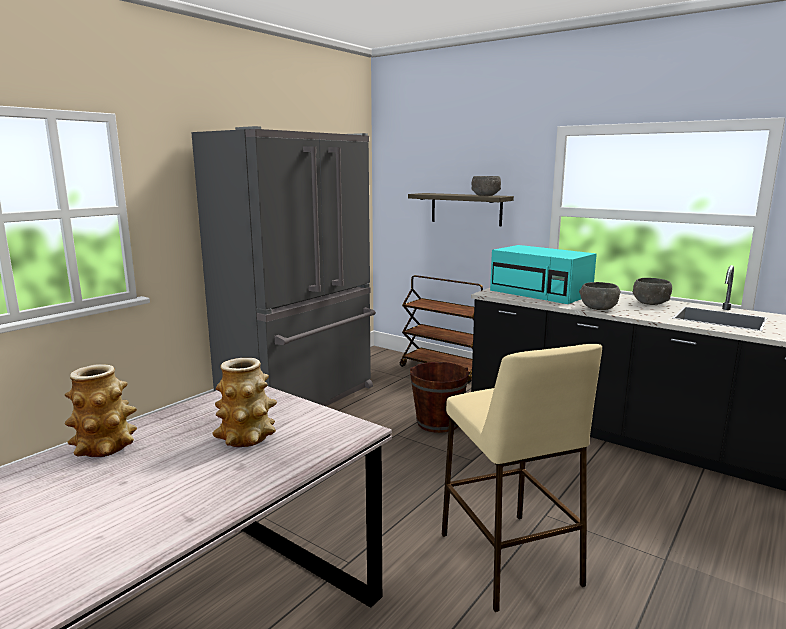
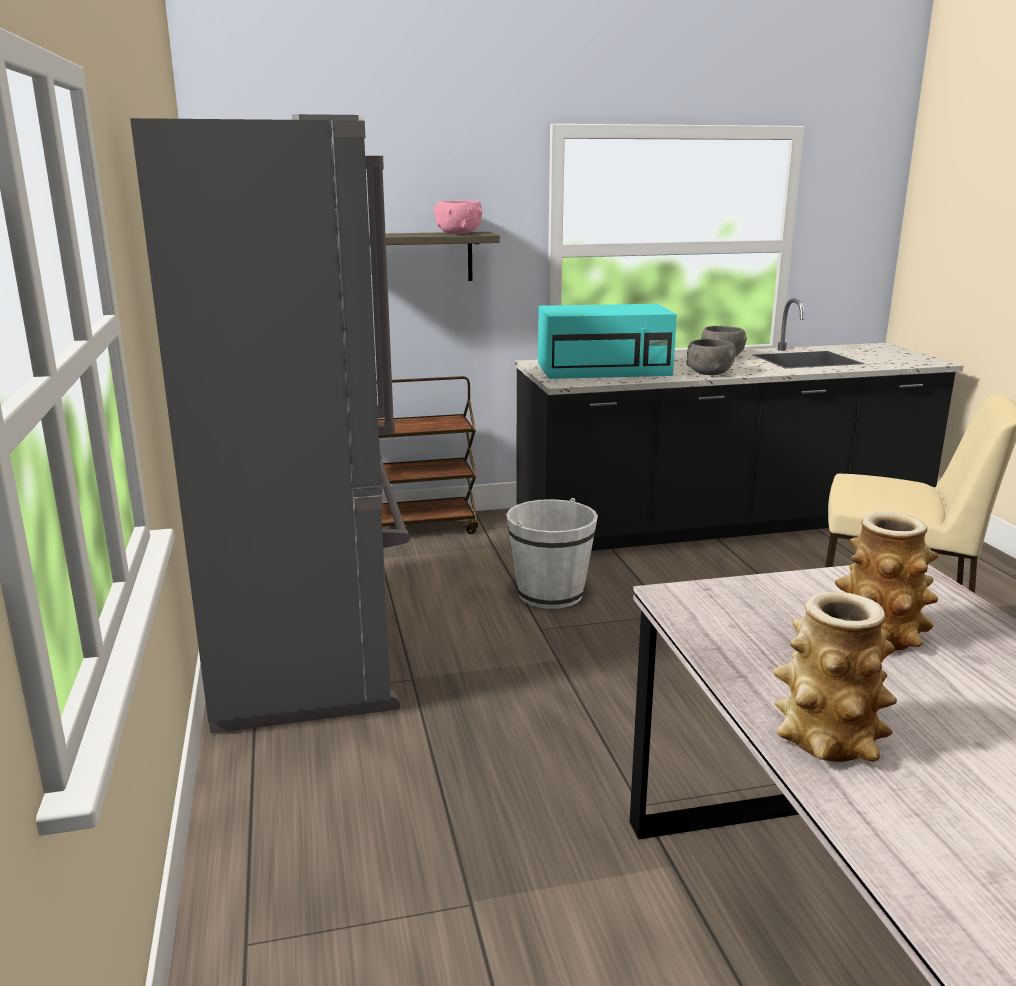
camera: 50 degrees left, 5 degrees up
(438, 423) = (550, 594): brown bucket -> white bucket
(485, 195) = (459, 233): grey bowl -> pink bowl

